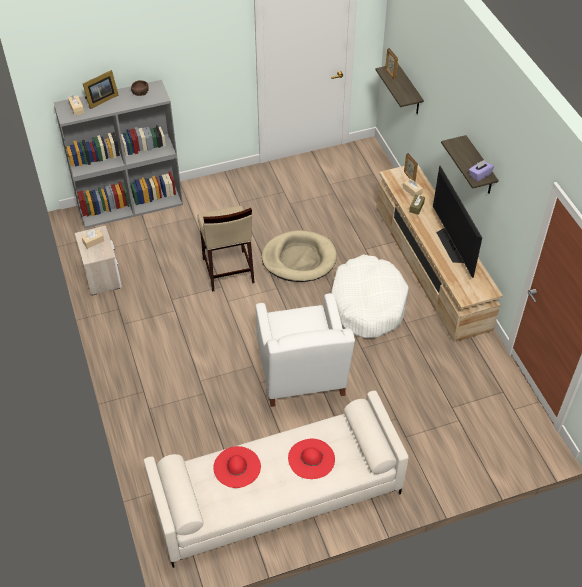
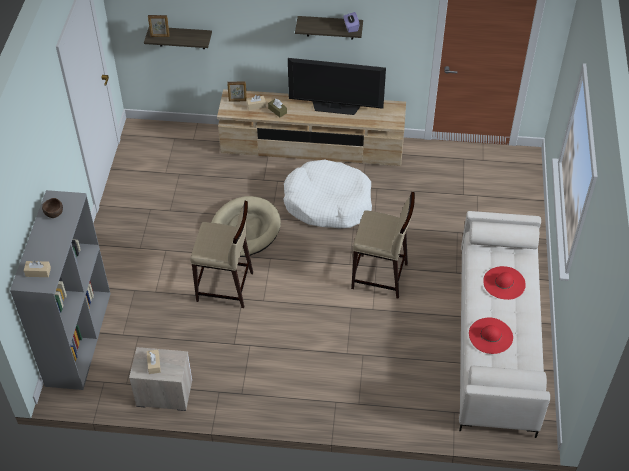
camera: 65 degrees left, 0 degrees up
(100, 100) = (40, 248): picture frame -> none
(301, 375) = (380, 277): white armchair -> beige stool

